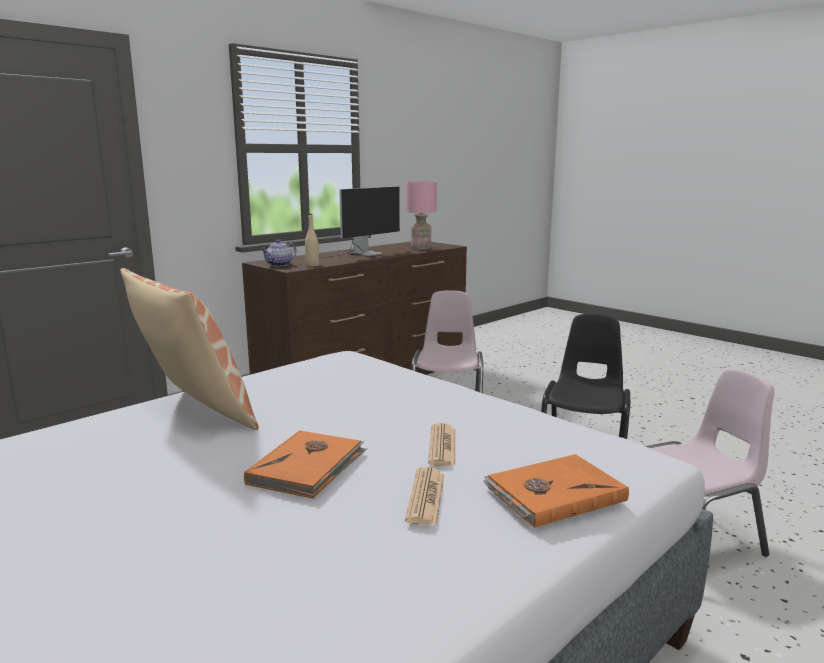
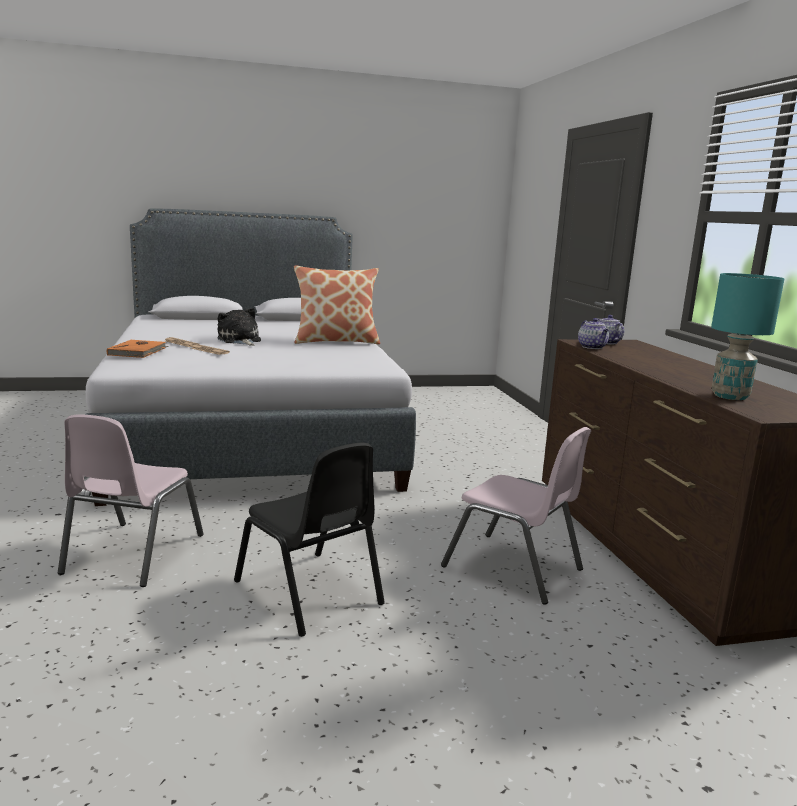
camera: 120 degrees right, 0 degrees up
(308, 467) = (240, 340): orange book -> plush toy
(312, 265) = (592, 347): beige bottle -> teapot
(359, 254) = (672, 368): monitor -> none
(420, 248) = (730, 396): pink table lamp -> turquoise table lamp

